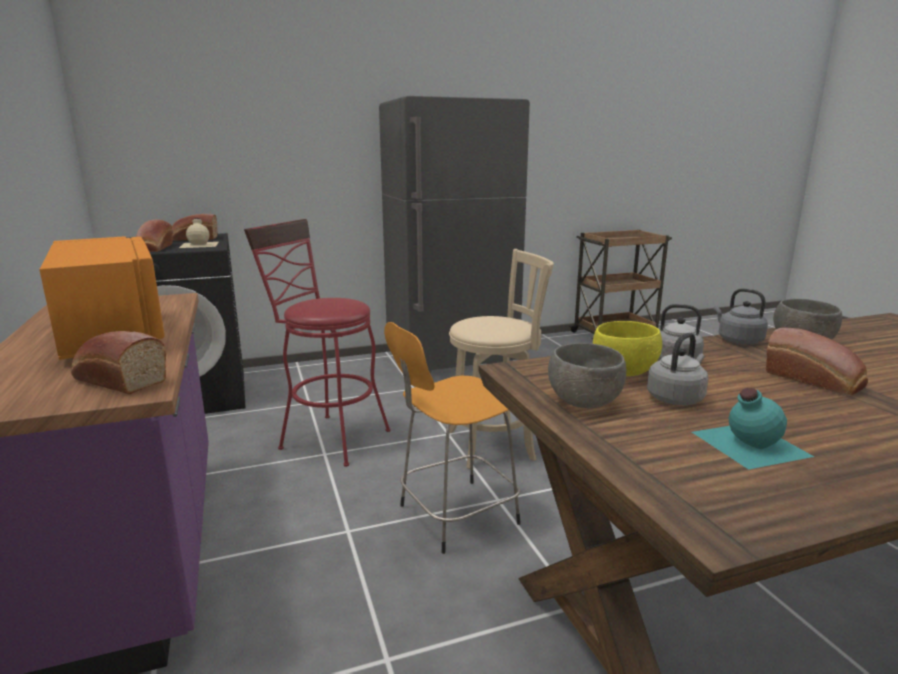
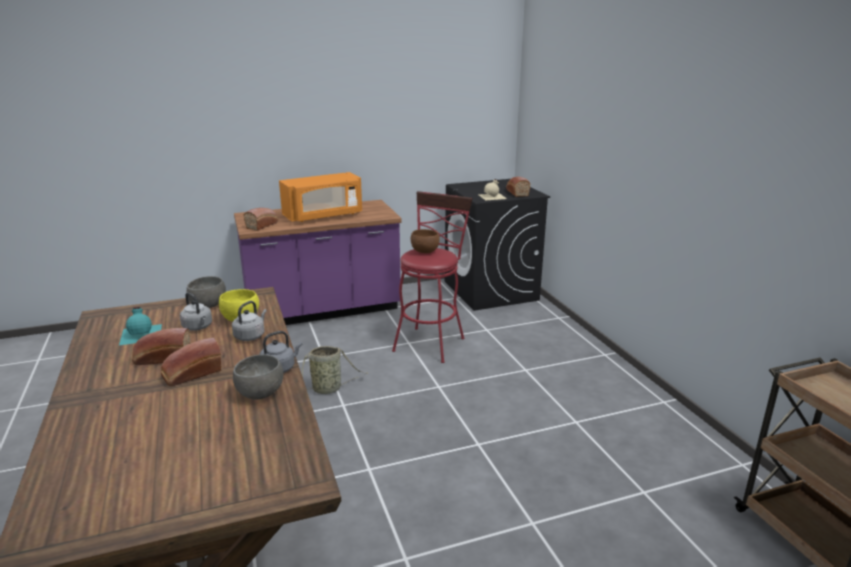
camera: 90 degrees right, 5 degrees up
(155, 248) = (474, 191): bread -> bread (161, 358)
(319, 304) = (425, 252): none -> brown bowl
(452, 361) = (606, 388): grey fridge -> none
(454, 516) = (329, 389): orange stool -> basket
(495, 444) = (420, 407): beige stool -> none

